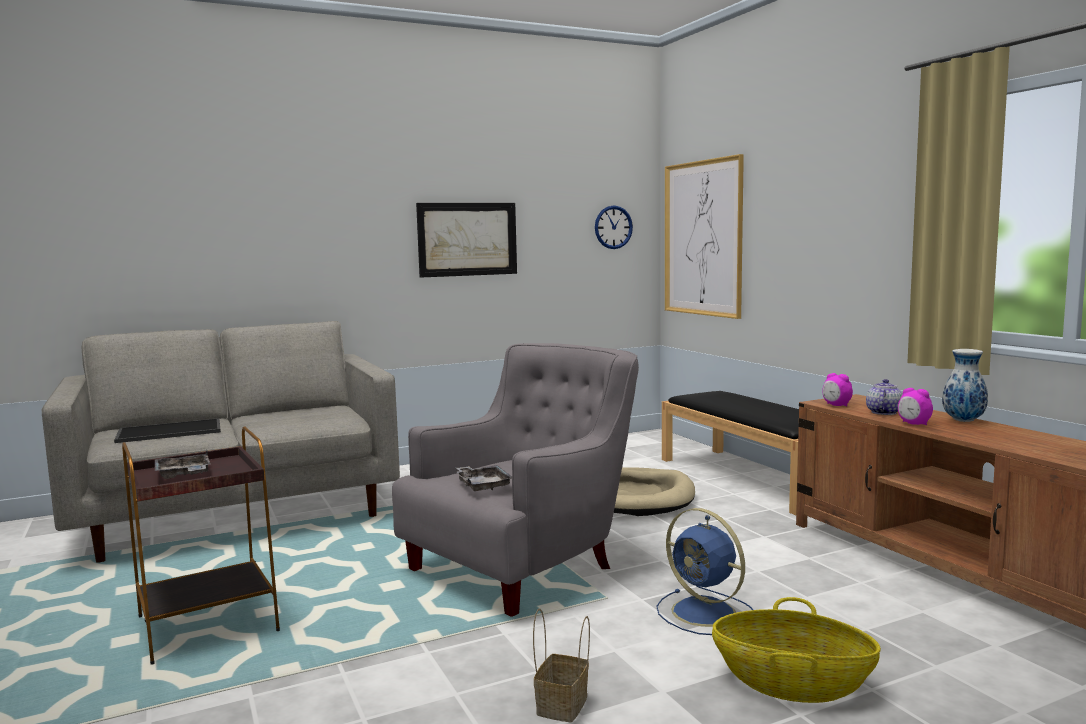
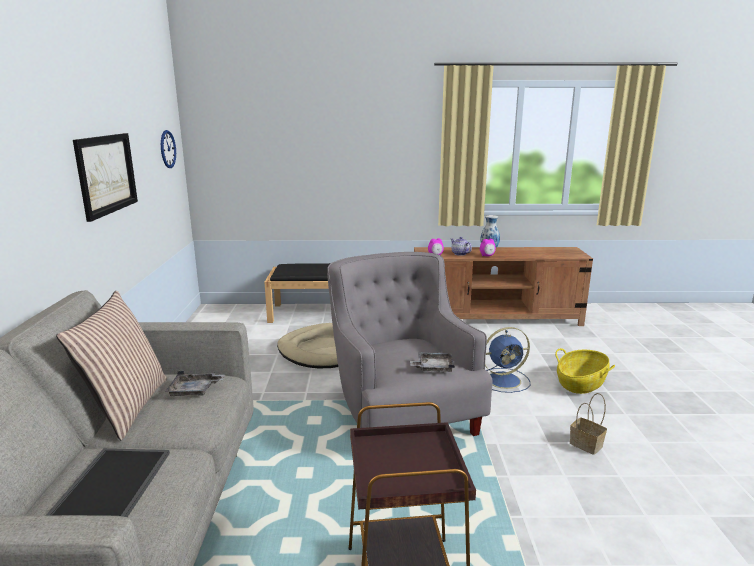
camera: 65 degrees left, 10 degrees up
(184, 475) = (410, 469): grey tray -> grey tray (194, 390)
(286, 412) = (126, 407): none -> pillow
(702, 238) = (242, 156): picture -> none

